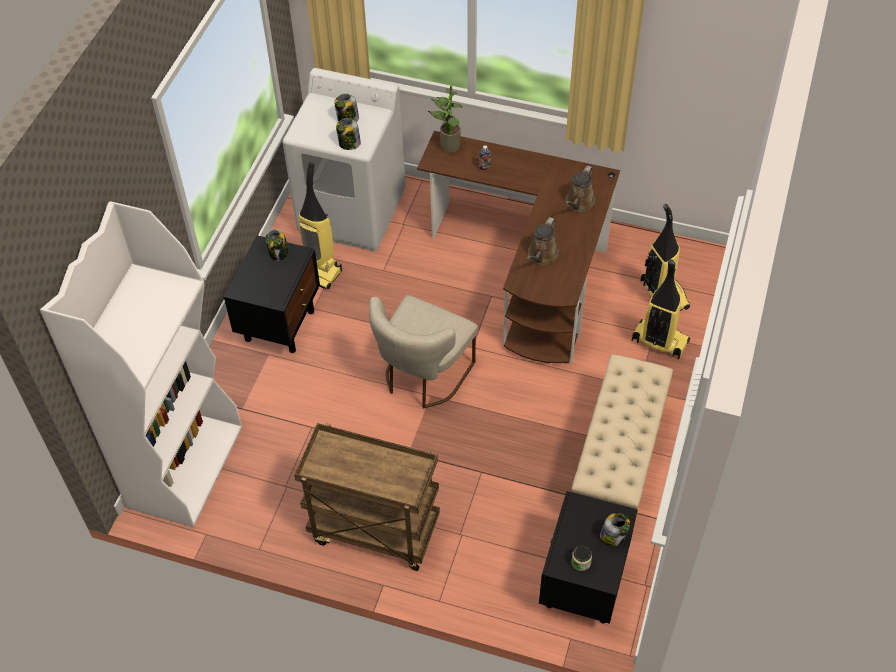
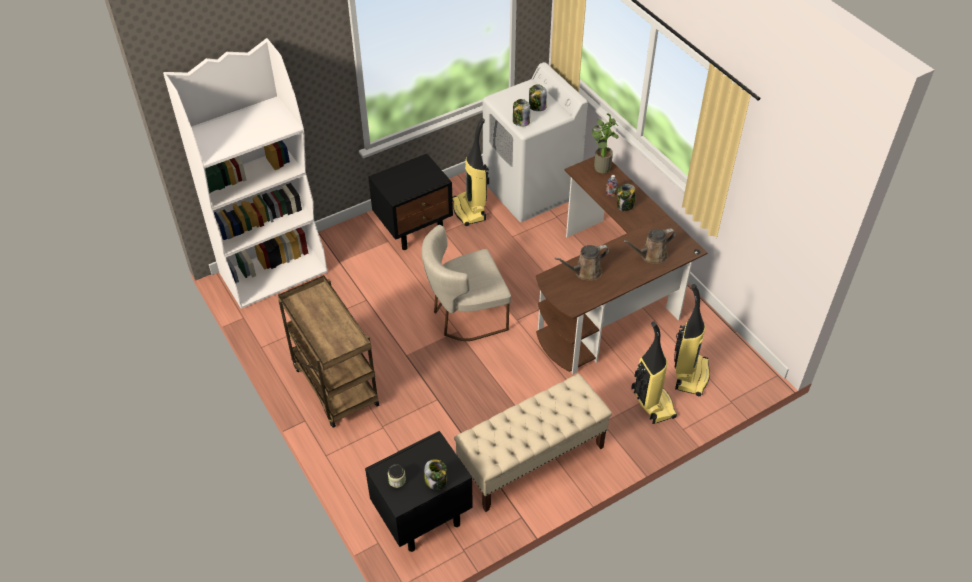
camera: 40 degrees right, 5 degrees down
(279, 253) = (427, 171): jar -> jar (625, 205)

